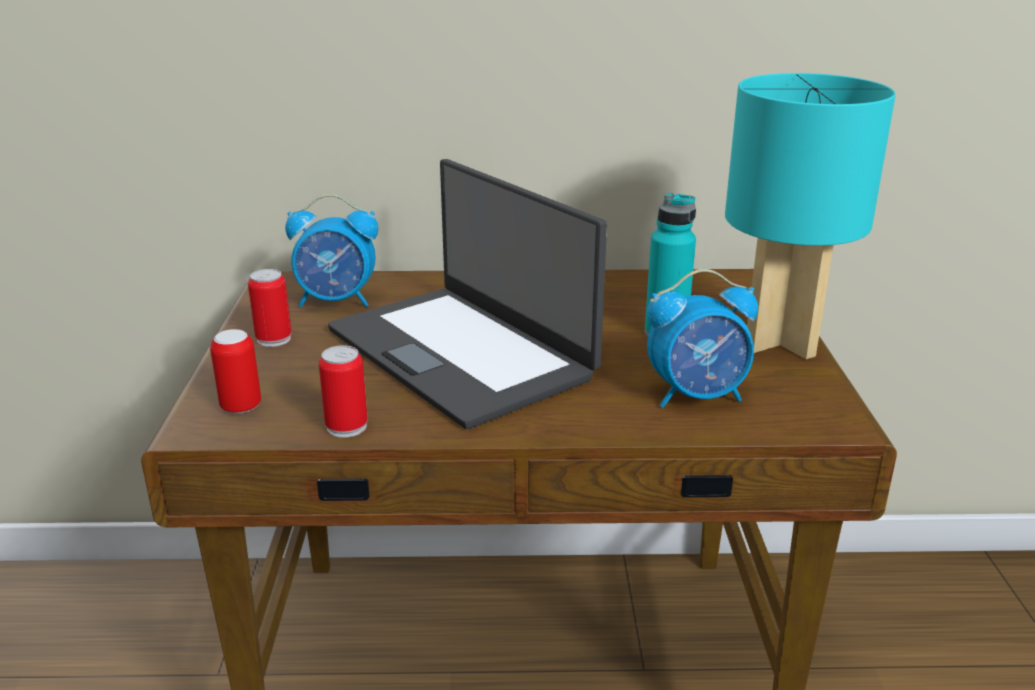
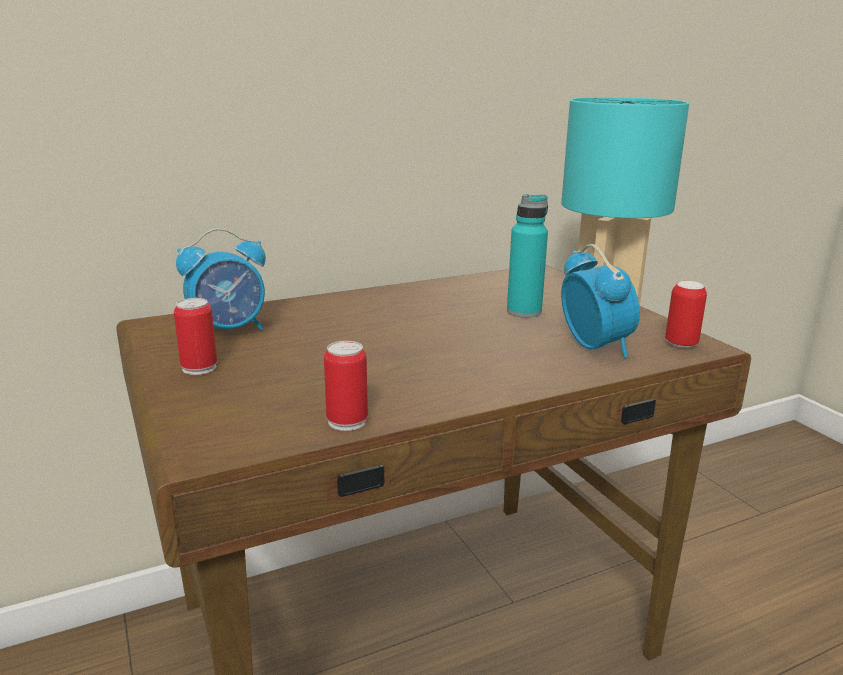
camera: 25 degrees left, 5 degrees down
(241, 407) = (226, 426): can -> can (681, 344)
(461, 352) = (384, 349): laptop -> none
(697, 396) = (595, 347): alarm clock -> alarm clock turned 75 degrees counterclockwise

